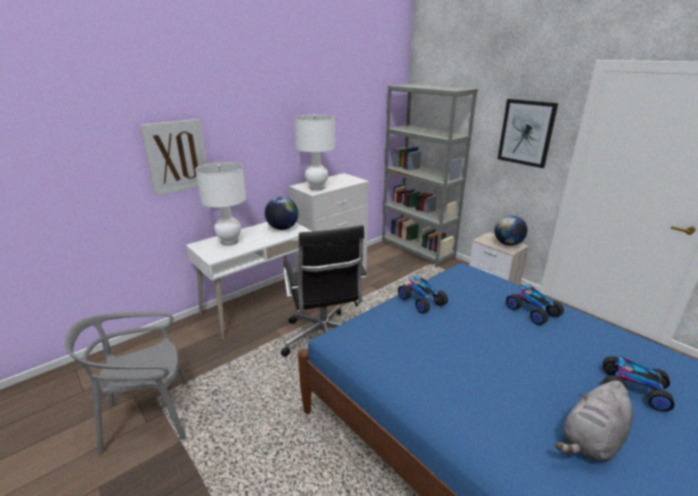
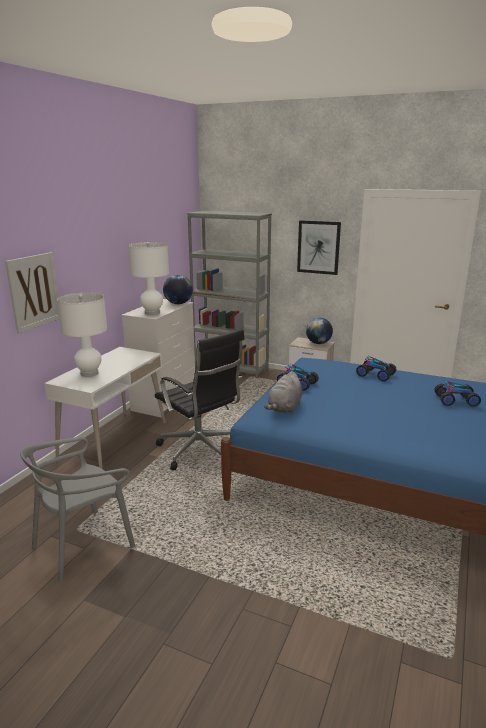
camera: 25 degrees left, 5 degrees down
(282, 228) = (130, 355): globe -> globe (178, 303)
(591, 440) = (449, 427): grey plush toy -> grey plush toy (285, 408)

